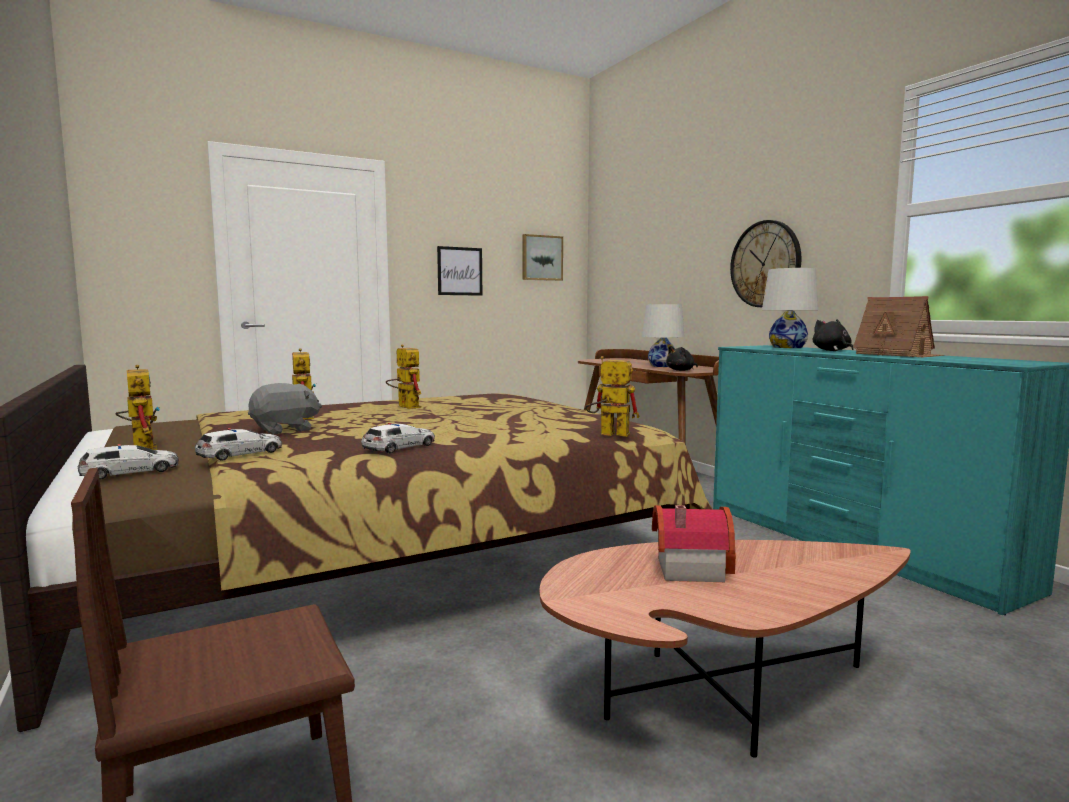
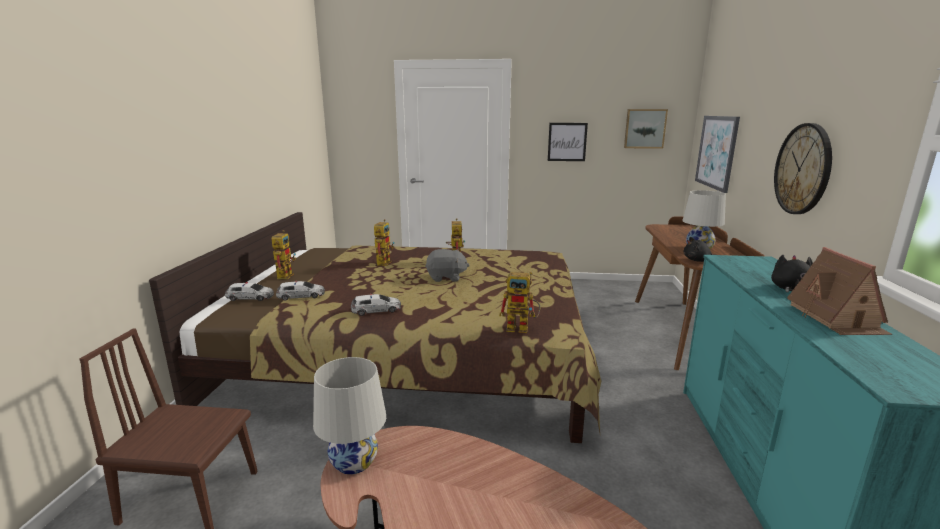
camera: 35 degrees right, 10 degrees up
(285, 430) = (354, 275): grey plush toy -> grey plush toy (446, 278)
(608, 434) = (522, 328): toy robot -> toy robot turned 135 degrees clockwise
(632, 275) = (716, 152): none -> picture
(687, 567) = (445, 468): toy house -> none
(787, 347) = (771, 269): white table lamp -> white table lamp (354, 462)

